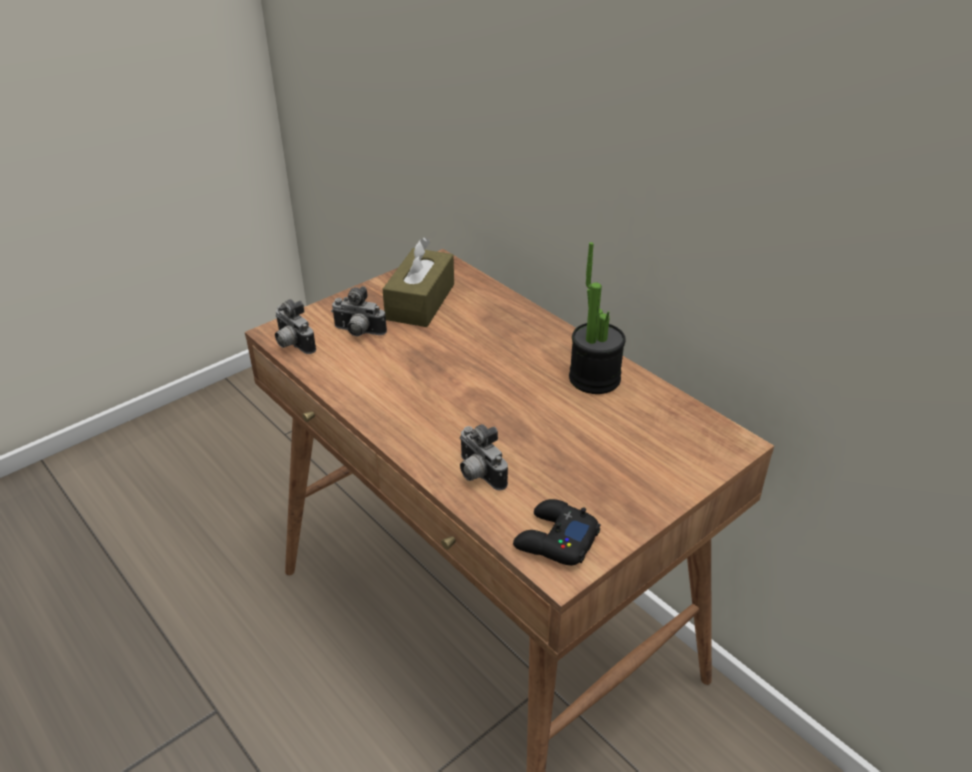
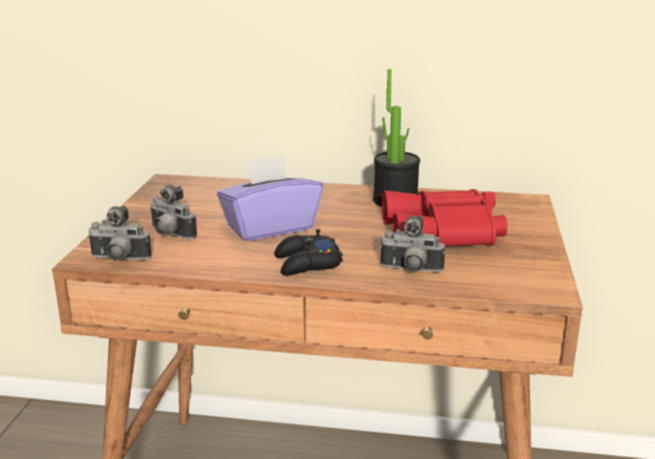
camera: 40 degrees left, 15 degrees down
(358, 333) = (169, 235): camera -> camera turned 60 degrees clockwise
(420, 302) = (192, 204): brown tissue box -> none
(440, 361) = (270, 228): none -> purple tissue box
(555, 540) = (519, 279): black game controller -> black game controller (307, 263)
(576, 445) = (444, 233): none -> red binoculars

